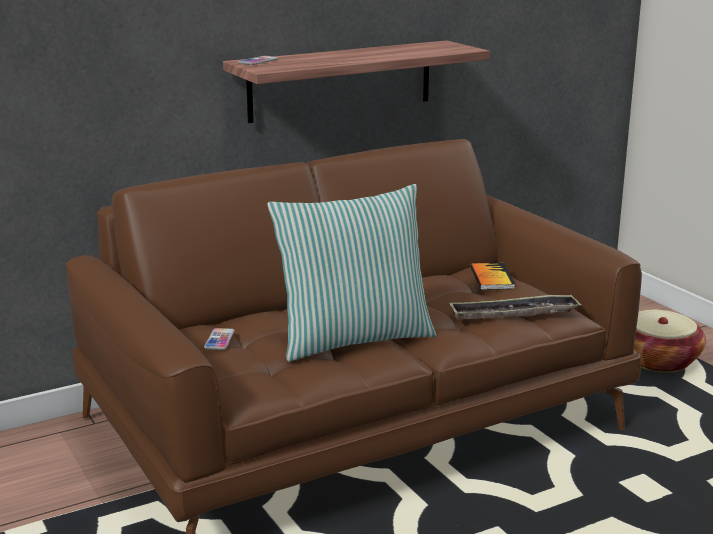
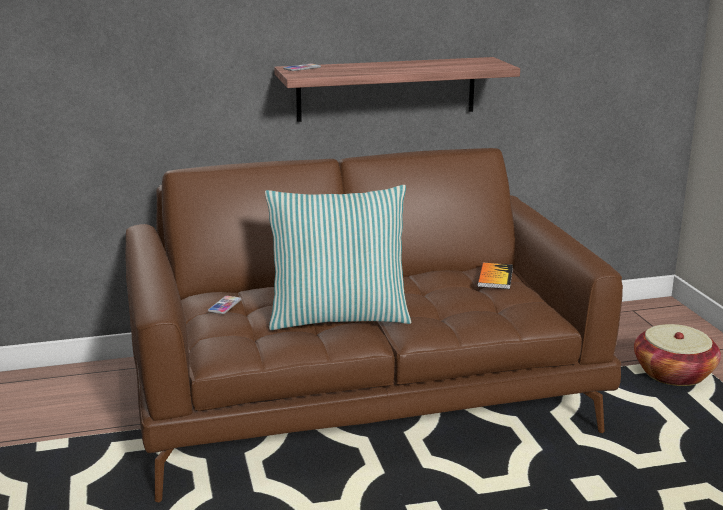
camera: 15 degrees right, 0 degrees up
(514, 314) = (494, 311): tray -> none

